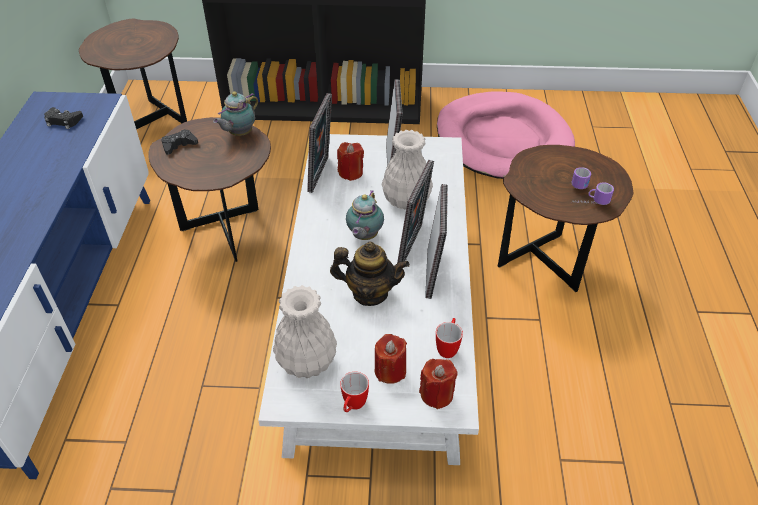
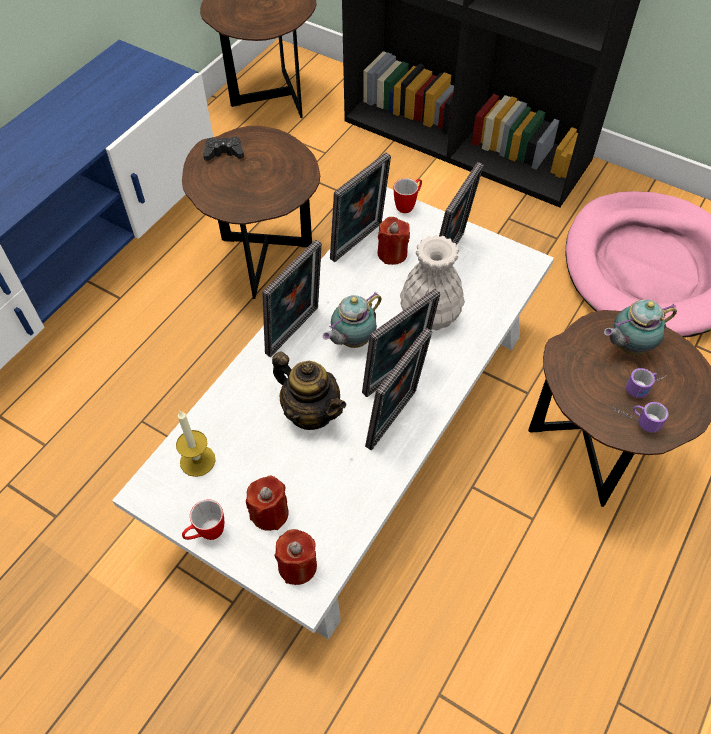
camera: 30 degrees right, 10 degrees up
(63, 121) = (123, 86): black game controller -> none
(239, 134) = (293, 161): teapot -> teapot (628, 346)
(307, 361) = (197, 460): white vase -> candle
(318, 247) = (296, 333): none -> picture frame
(448, 347) = (348, 517): mug -> mug (408, 205)

